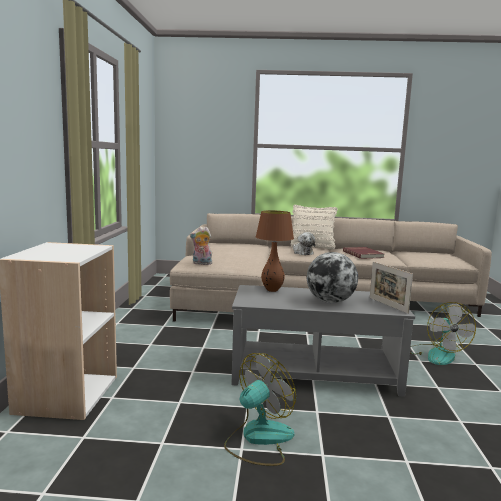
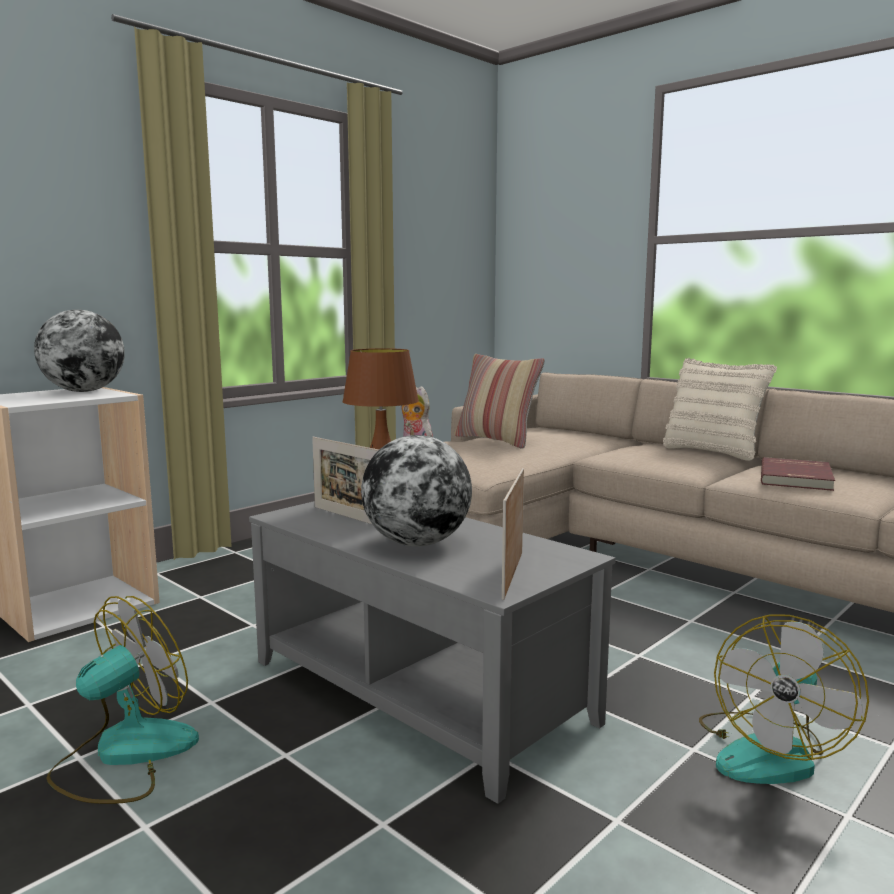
camera: 40 degrees right, 0 degrees up
(64, 247) = (84, 391): none -> globe
(221, 252) = (496, 440): none -> pillow
(258, 439) = (124, 755): fan -> fan turned 45 degrees counterclockwise
(273, 297) = (347, 516): none -> picture frame
(302, 252) = (657, 458): plush toy -> none

